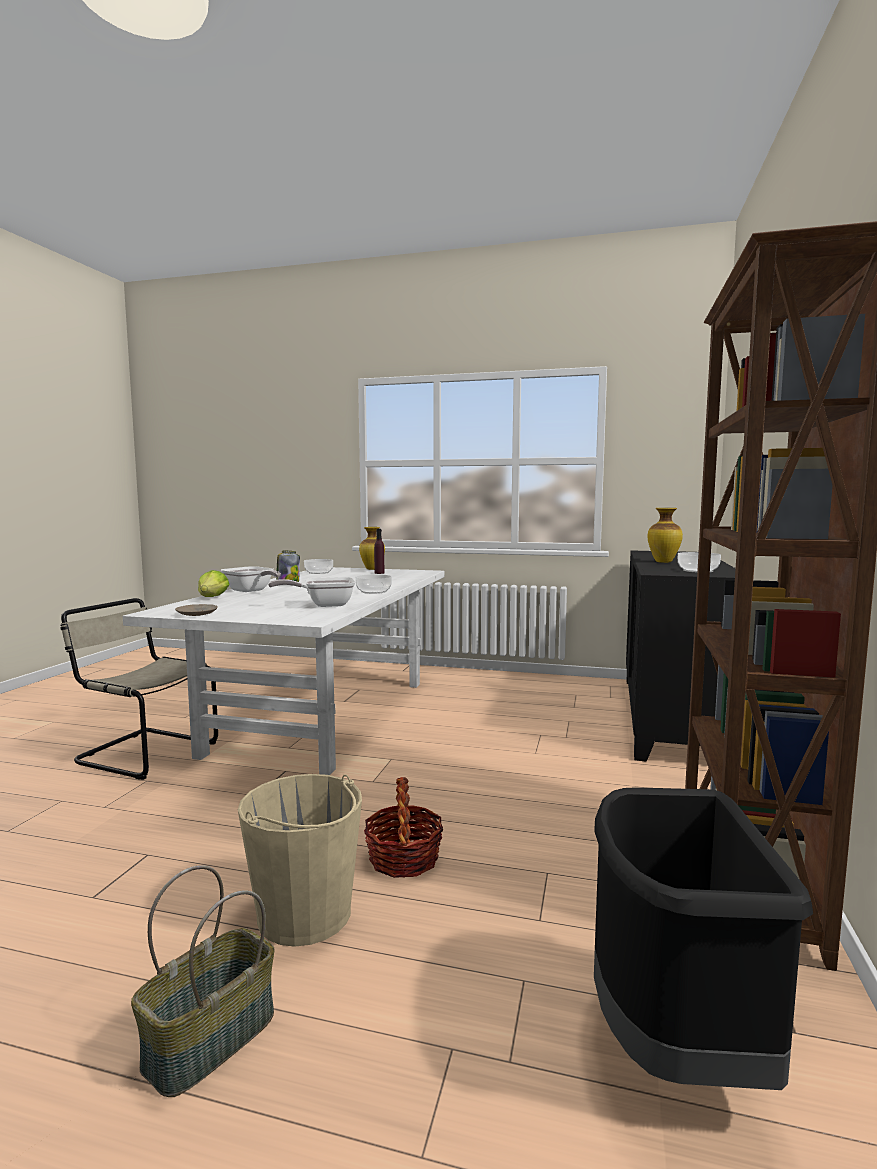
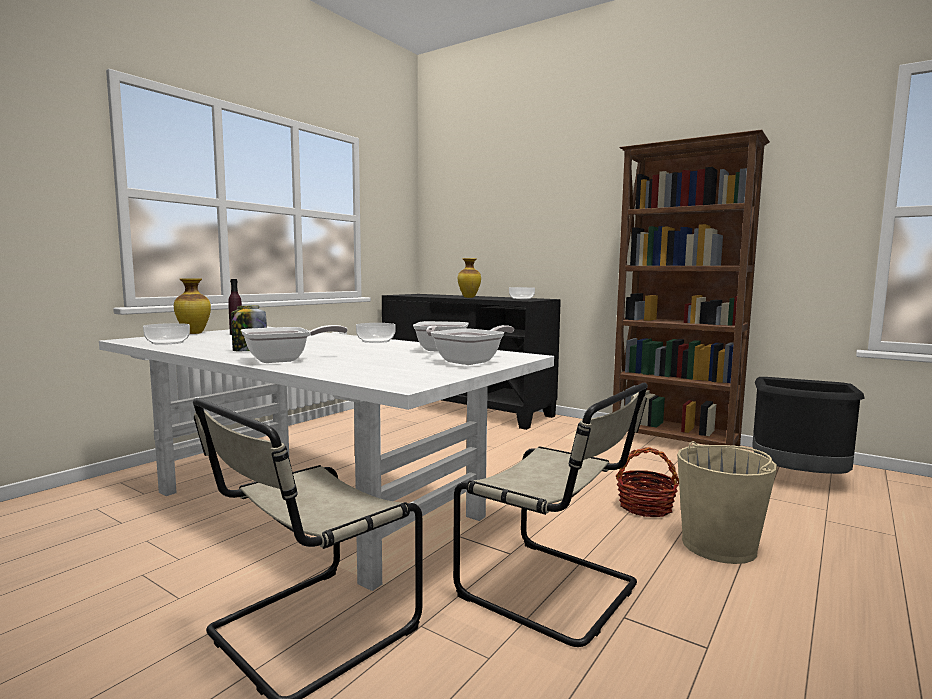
camera: 70 degrees left, 0 degrees up
(191, 820) = (554, 591): none -> beige chair
(197, 614) = (444, 374): beige plate -> none
(210, 1041) = (861, 584): basket -> none
(212, 598) = (317, 369): lettuce -> none
(264, 614) = (473, 361): none -> frying pan

